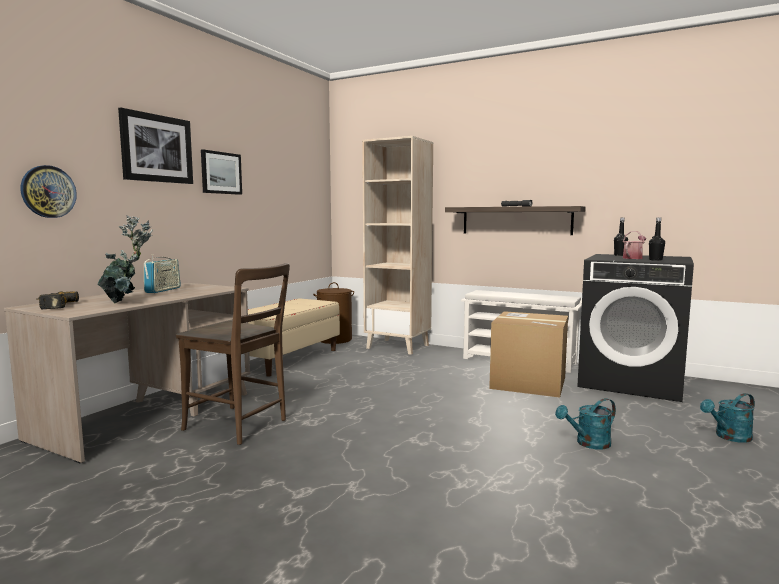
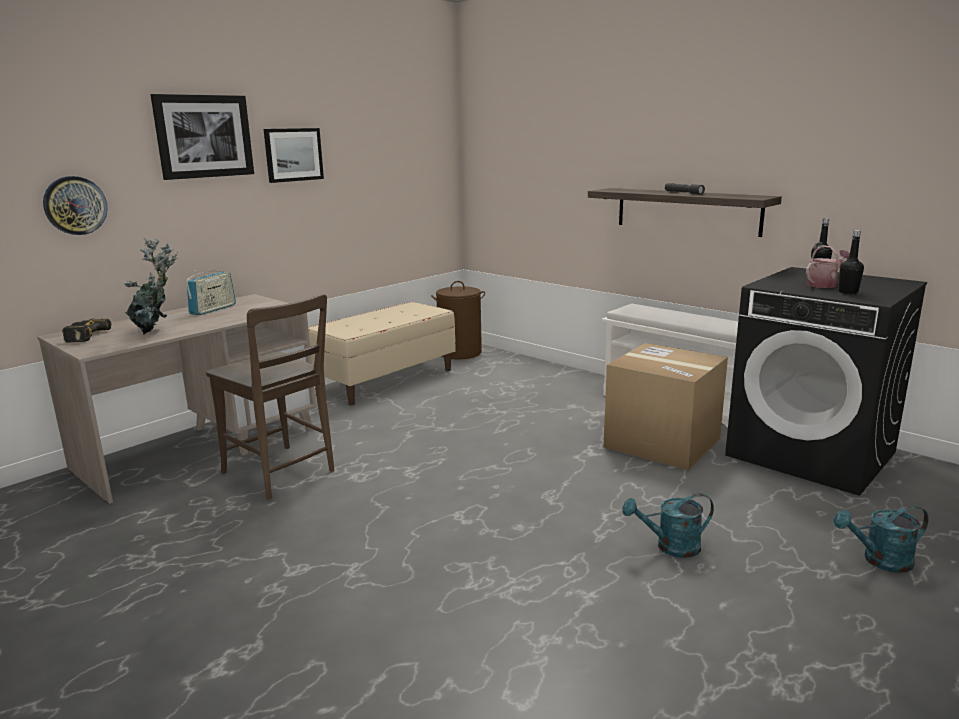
camera: 15 degrees right, 10 degrees up
(398, 346) = (532, 369): beige bookcase -> none

